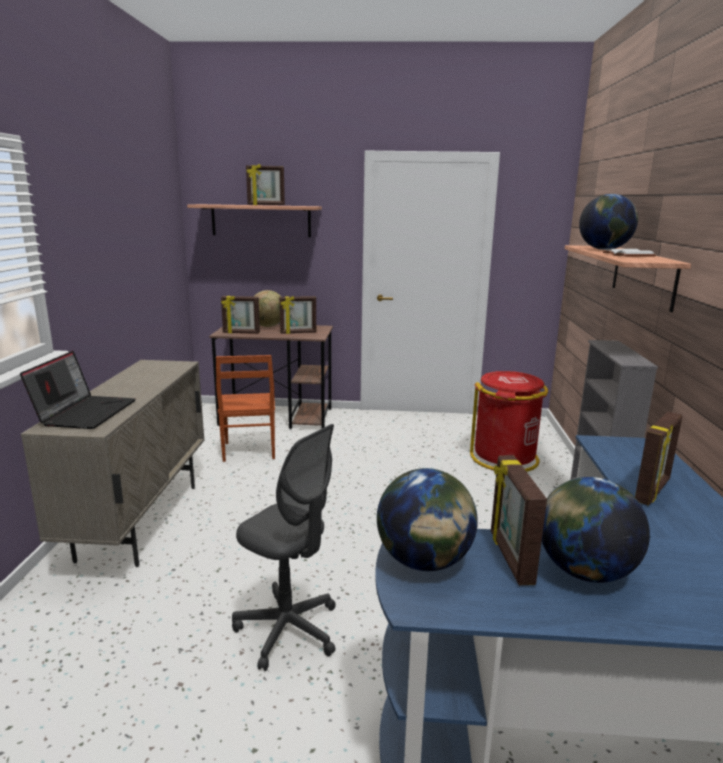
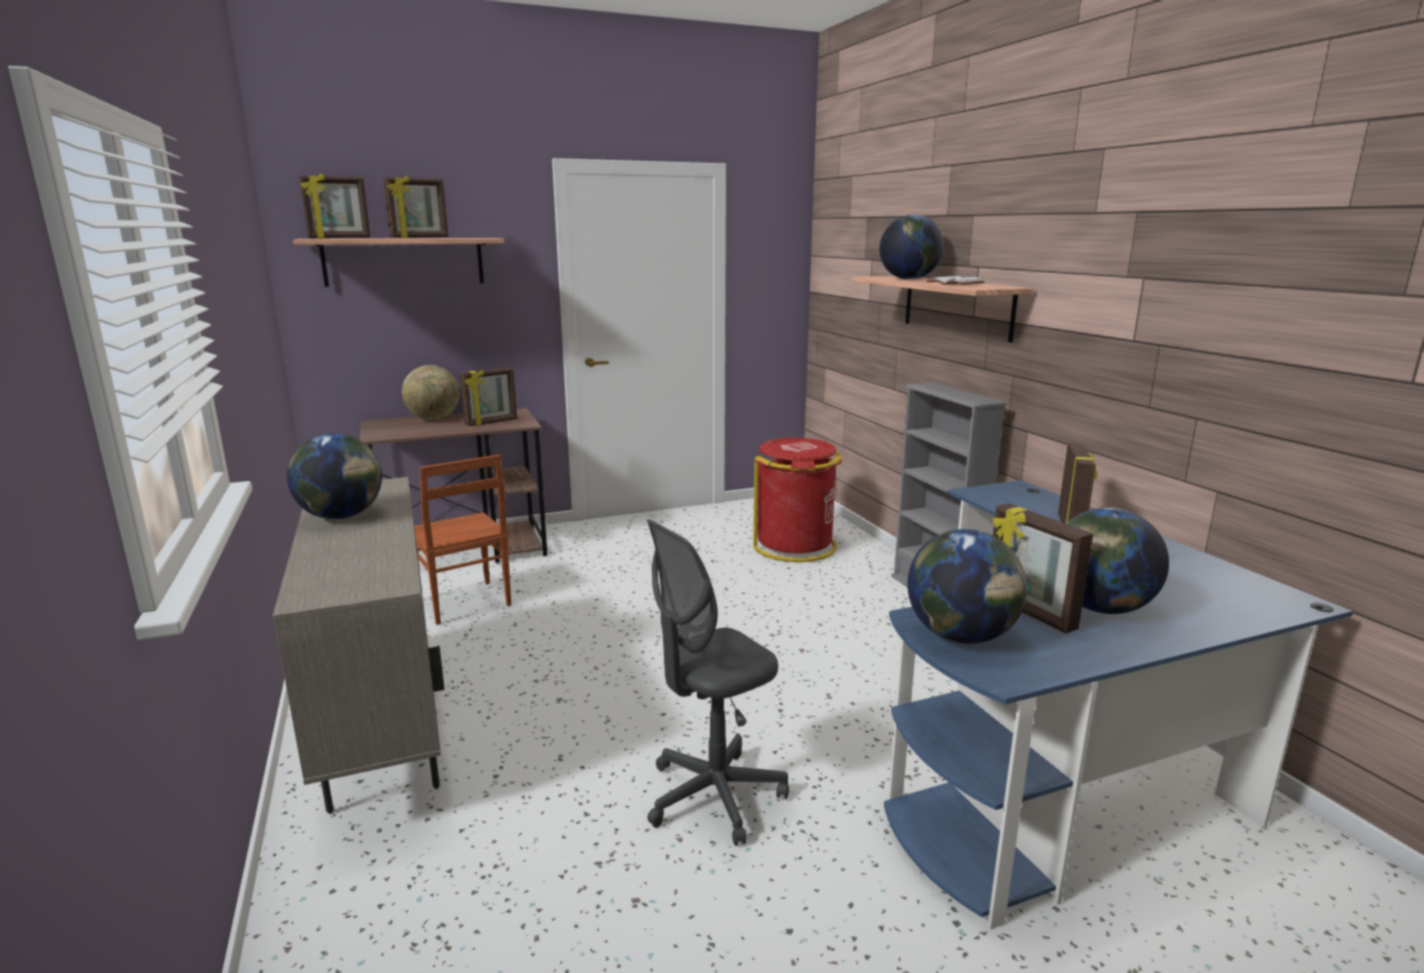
camera: 25 degrees left, 0 degrees up
(85, 412) = (337, 568): laptop -> none
(131, 380) = (342, 516): none -> globe
(241, 333) = (406, 432): picture frame -> picture frame (340, 238)
(288, 630) = (714, 796): grey office chair -> grey office chair turned 135 degrees clockwise

